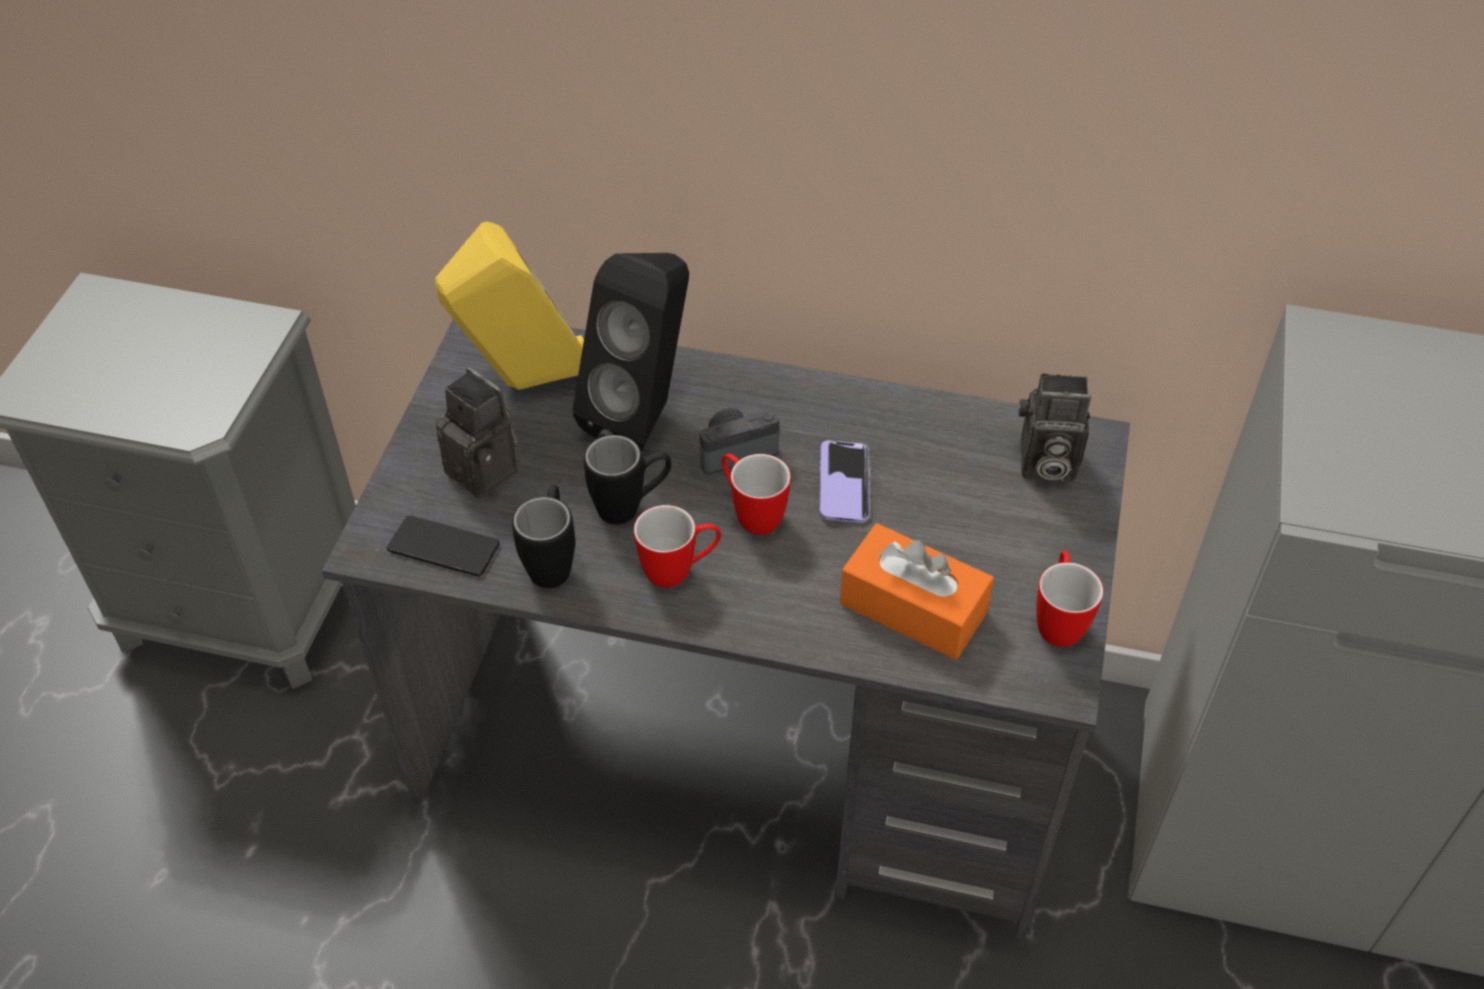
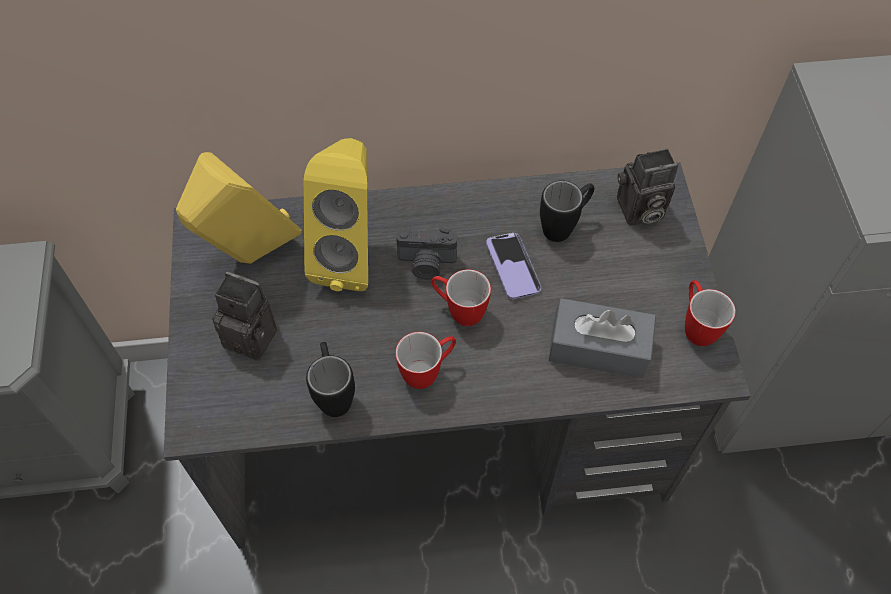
camera: 20 degrees left, 10 degrees up
(443, 547) = (248, 408): phone -> none
(631, 507) = (372, 331): black mug -> black mug (564, 226)
(644, 415) = (350, 255): black speaker -> yellow speaker
(735, 450) = (426, 264): camera -> camera turned 135 degrees counterclockwise
(913, 608) = (598, 348): orange tissue box -> grey tissue box

